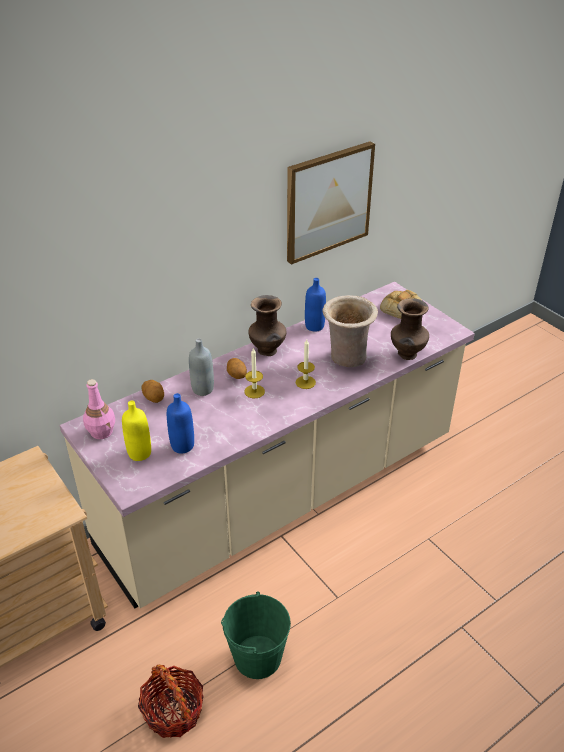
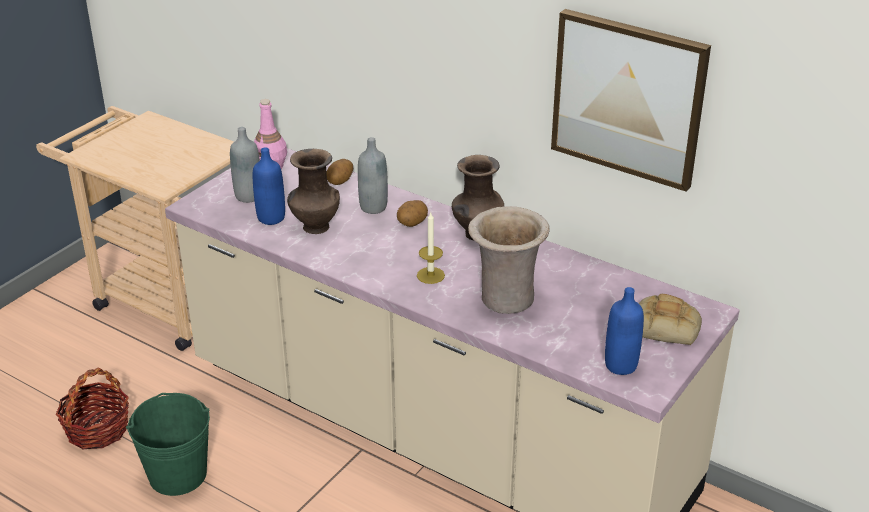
camera: 70 degrees right, 5 degrees down
(139, 453) = (248, 196): yellow bottle -> grey bottle
(254, 391) = (390, 242): candle -> none
(314, 326) = (559, 258): blue bottle -> blue bottle (620, 365)
(407, 355) = (549, 350): brown vase -> brown vase (314, 227)

